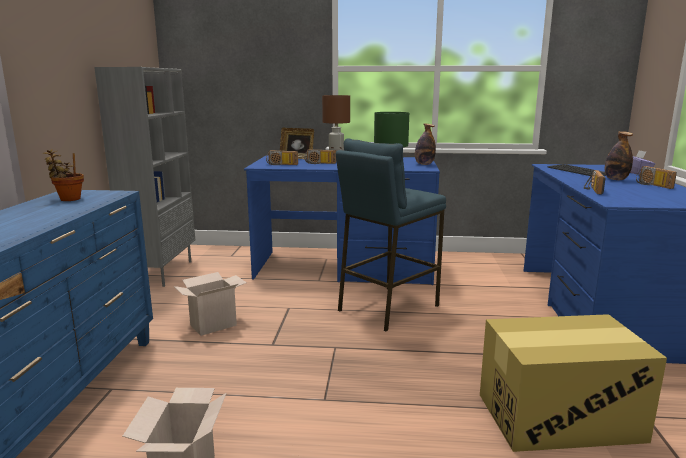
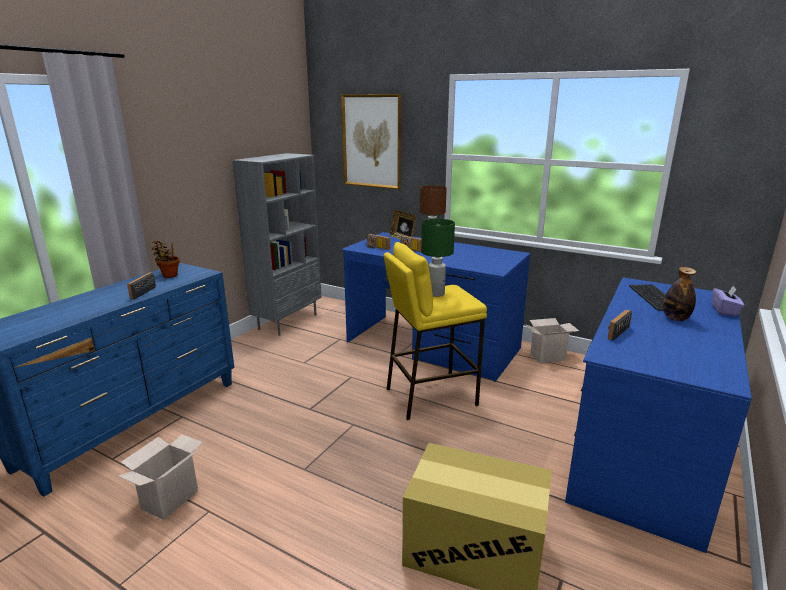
camera: 25 degrees right, 5 degrees up
(214, 324) = (285, 379): cardboard box -> cardboard box (548, 356)
(241, 57) = (371, 141): none -> picture
(387, 308) = (430, 396): blue stool -> yellow stool
(424, 164) = (504, 263): bottle -> none
(652, 185) = (703, 335): radio -> radio (140, 292)

